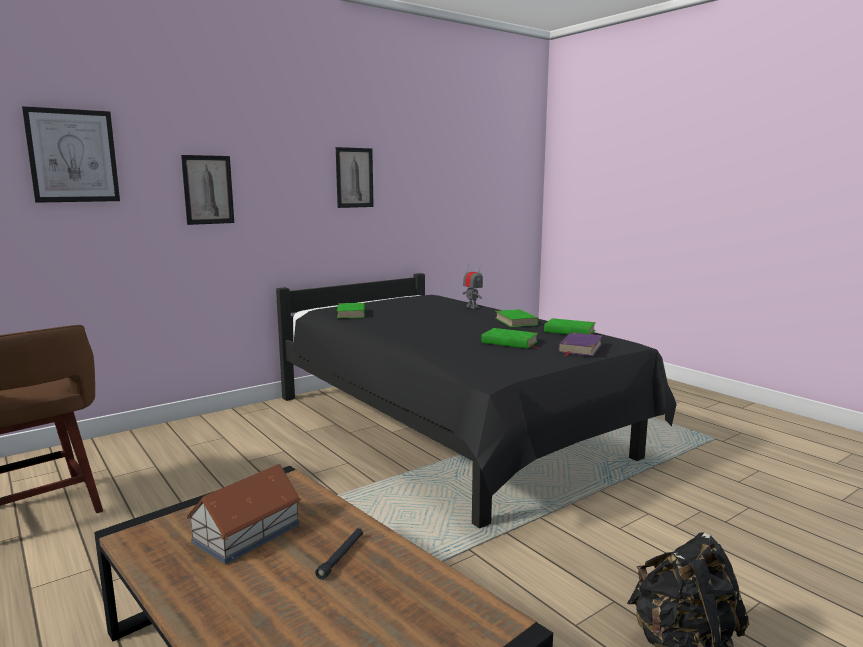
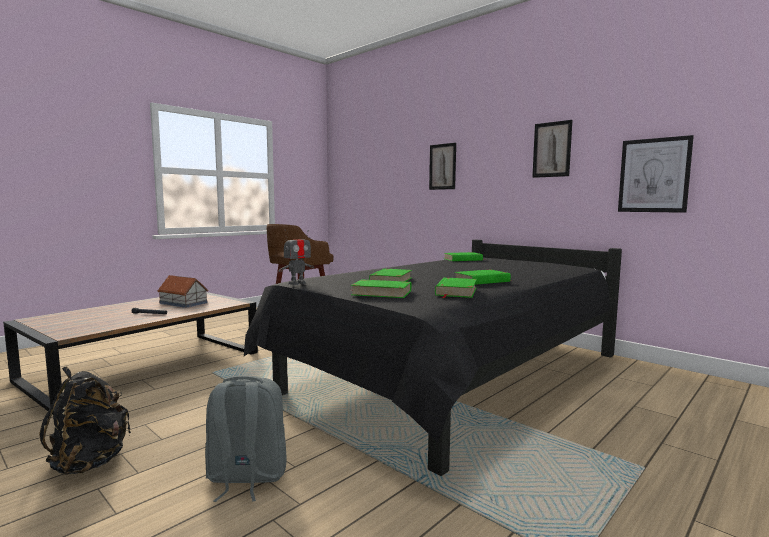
camera: 80 degrees right, 5 degrees down
(73, 156) = (386, 152): picture -> picture (654, 175)
(472, 307) = (540, 274): toy robot -> toy robot (297, 283)
(580, 348) = (381, 293): purple book -> green book
(675, 536) = (246, 477): none -> grey backpack

